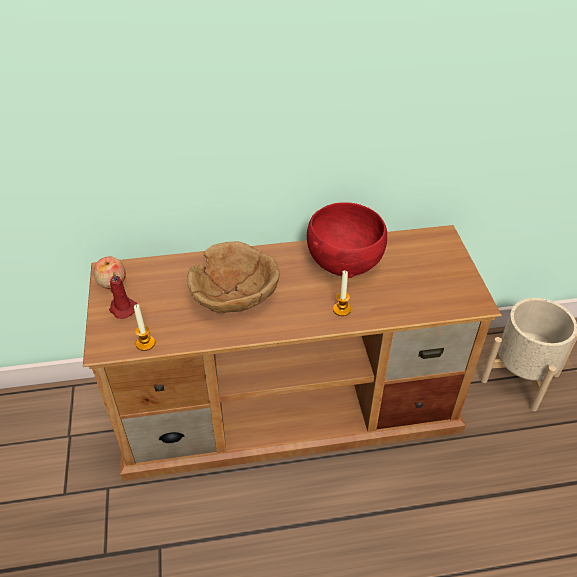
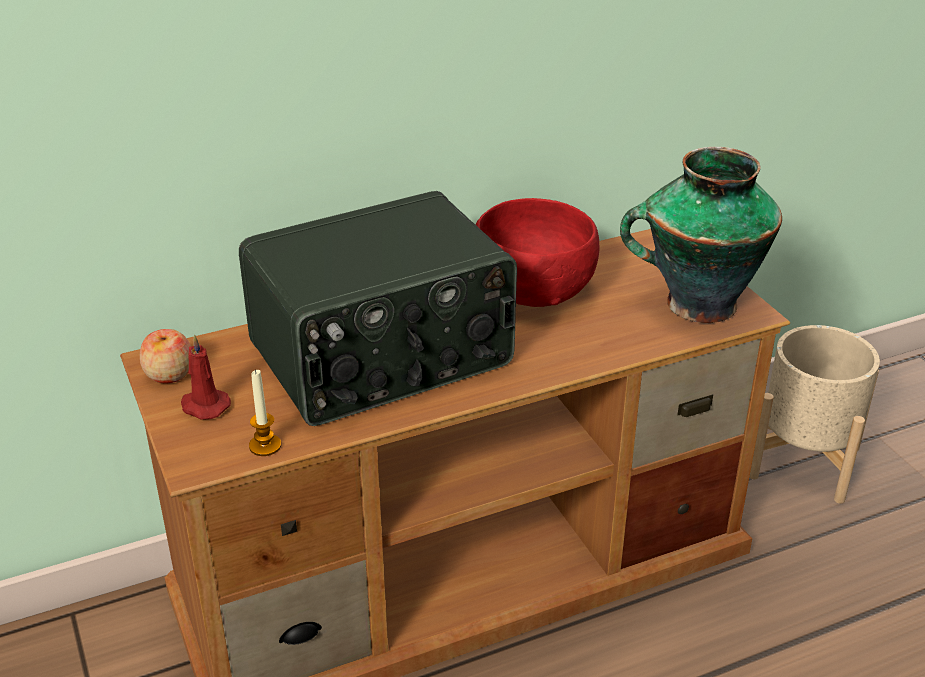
camera: 15 degrees left, 10 degrees down
(235, 293) = (383, 357): brown bowl -> radio
(341, 309) = (557, 351): candle -> none
(444, 290) = (697, 304): none -> vase

